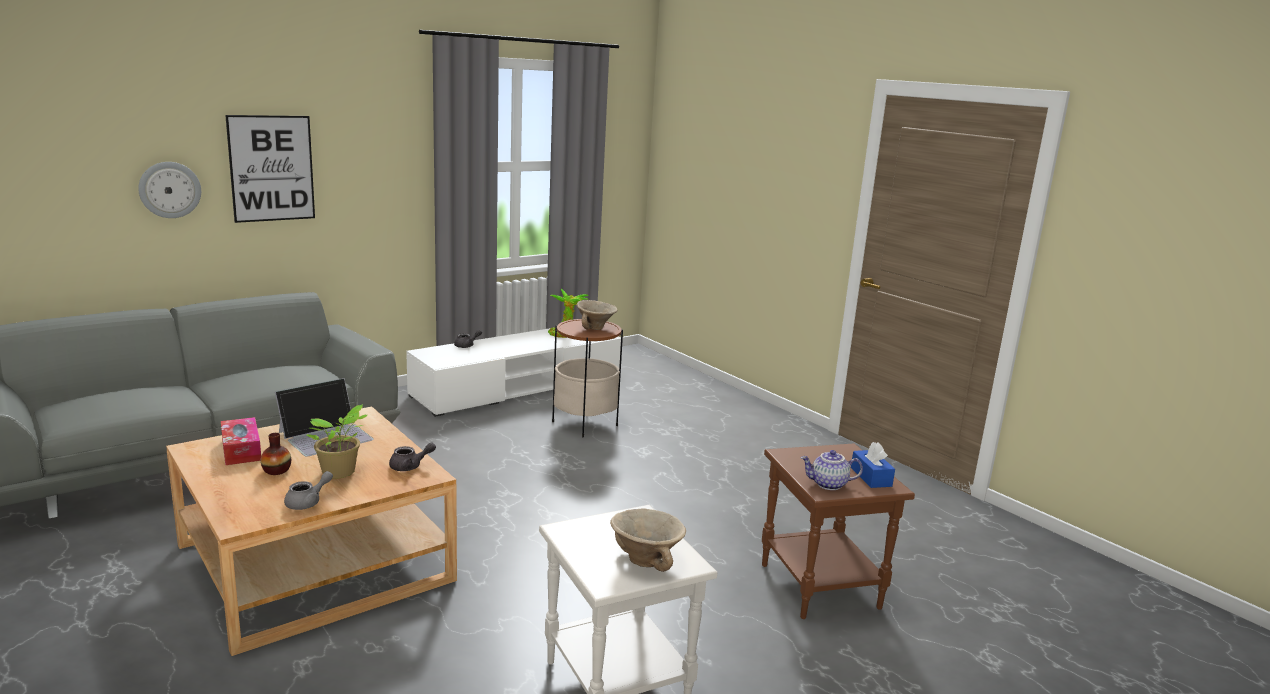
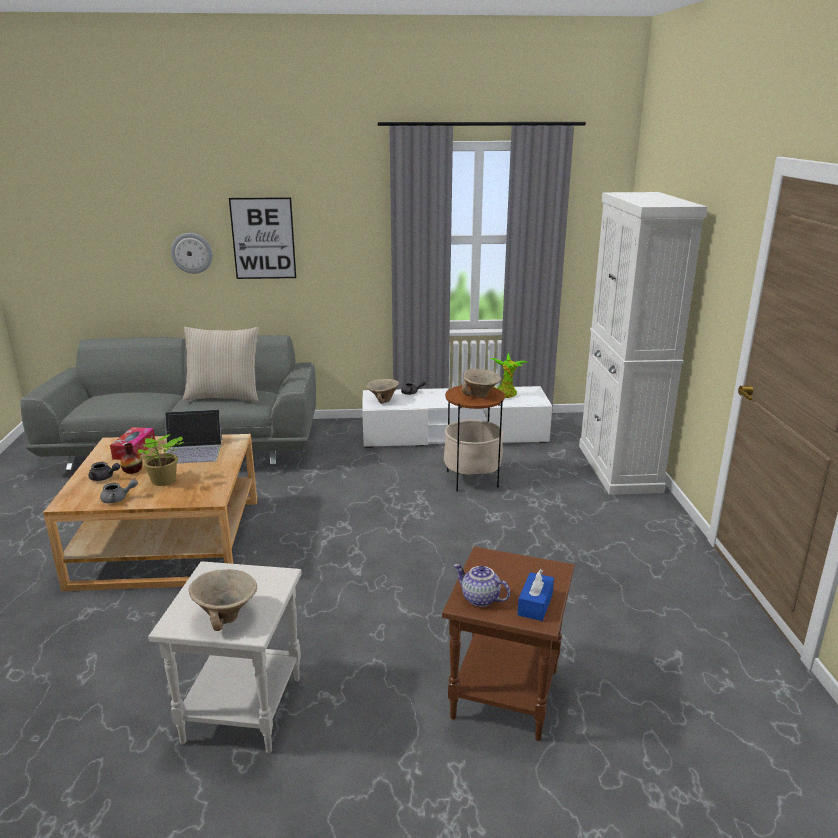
camera: 35 degrees right, 5 degrees up
(273, 374) = (224, 396): none -> beige pillow
(410, 466) = (209, 488): grey teapot -> grey teapot (104, 478)
(445, 357) = (382, 400): none -> beige bowl
(701, 389) = (619, 468): none -> white cabinet

